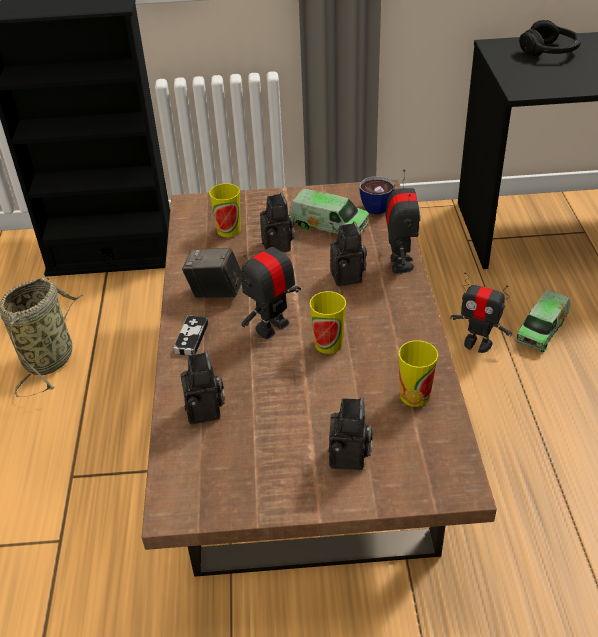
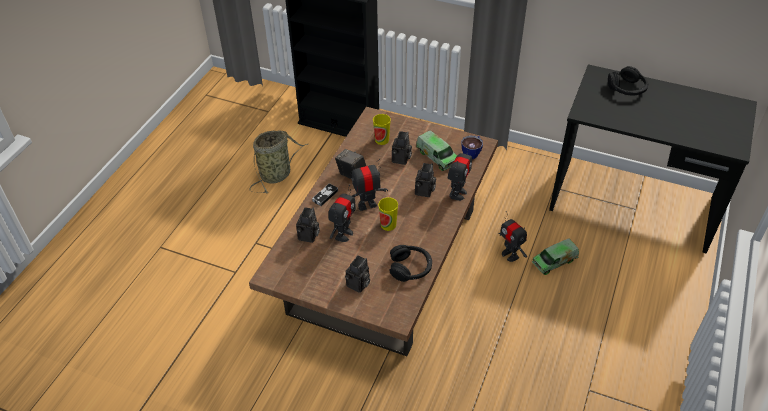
camera: 25 degrees right, 5 degrees up
(265, 386) = (343, 234): none -> toy robot
(414, 395) = (410, 268): cup -> black headphones

